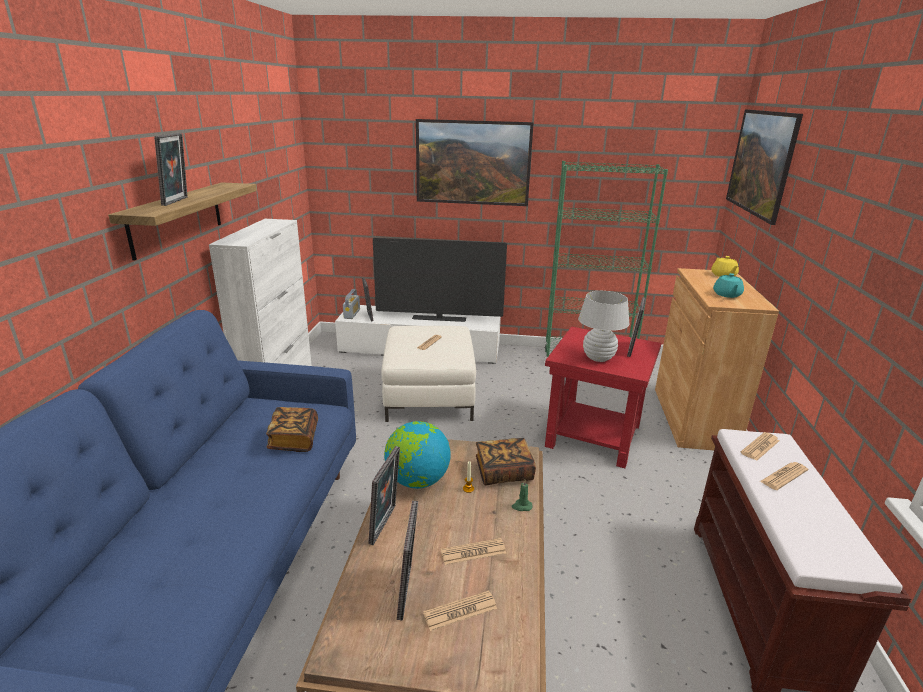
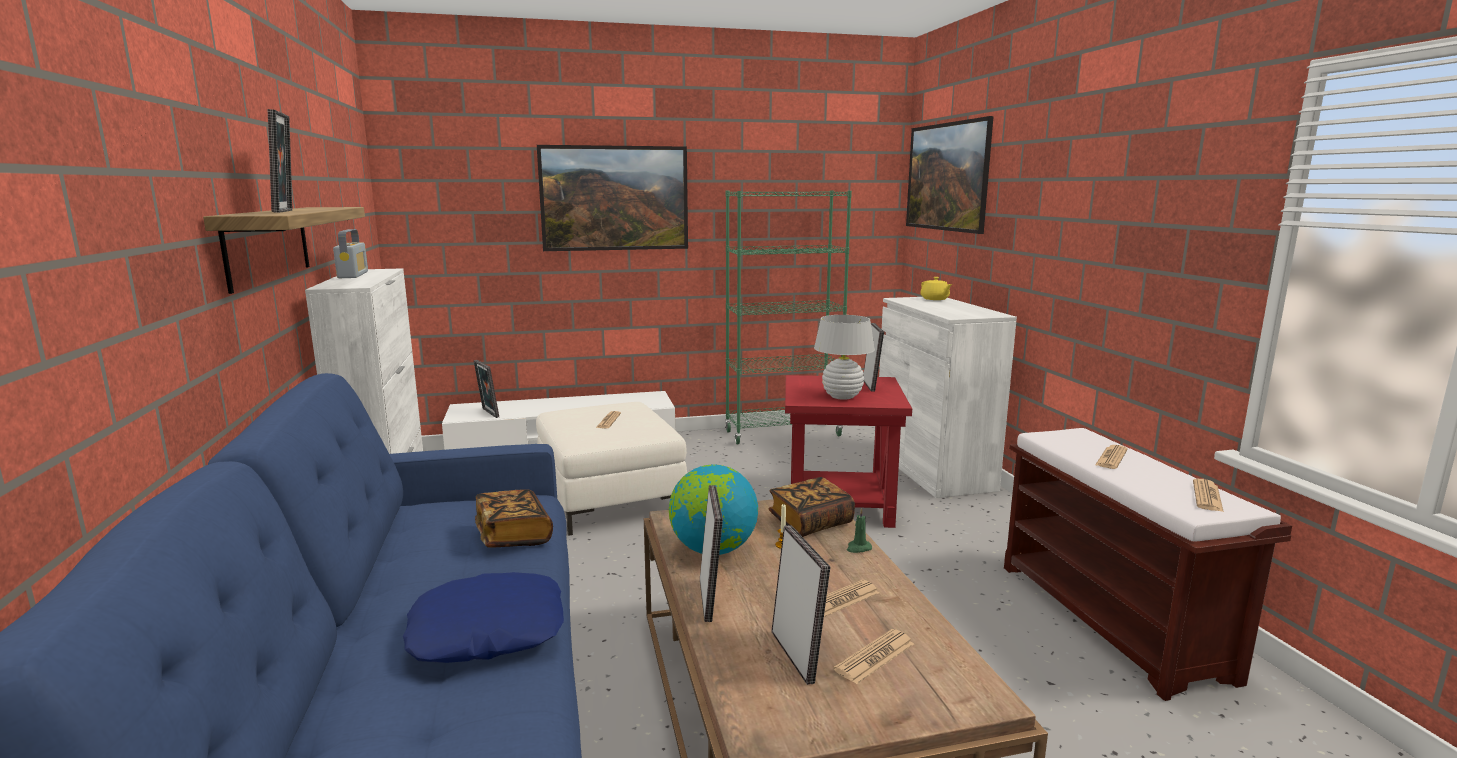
camera: 20 degrees left, 10 degrees down
(230, 515) = (488, 630): none -> blue pillow
(352, 314) = (461, 413): radio -> radio (353, 275)
(439, 319) = (589, 404): television -> none
(693, 418) = (933, 469): brown cabinet -> white cabinet
(727, 295) = (956, 311): turquoise teapot -> none
(760, 447) = (1069, 440): newspaper -> newspaper (1207, 496)

